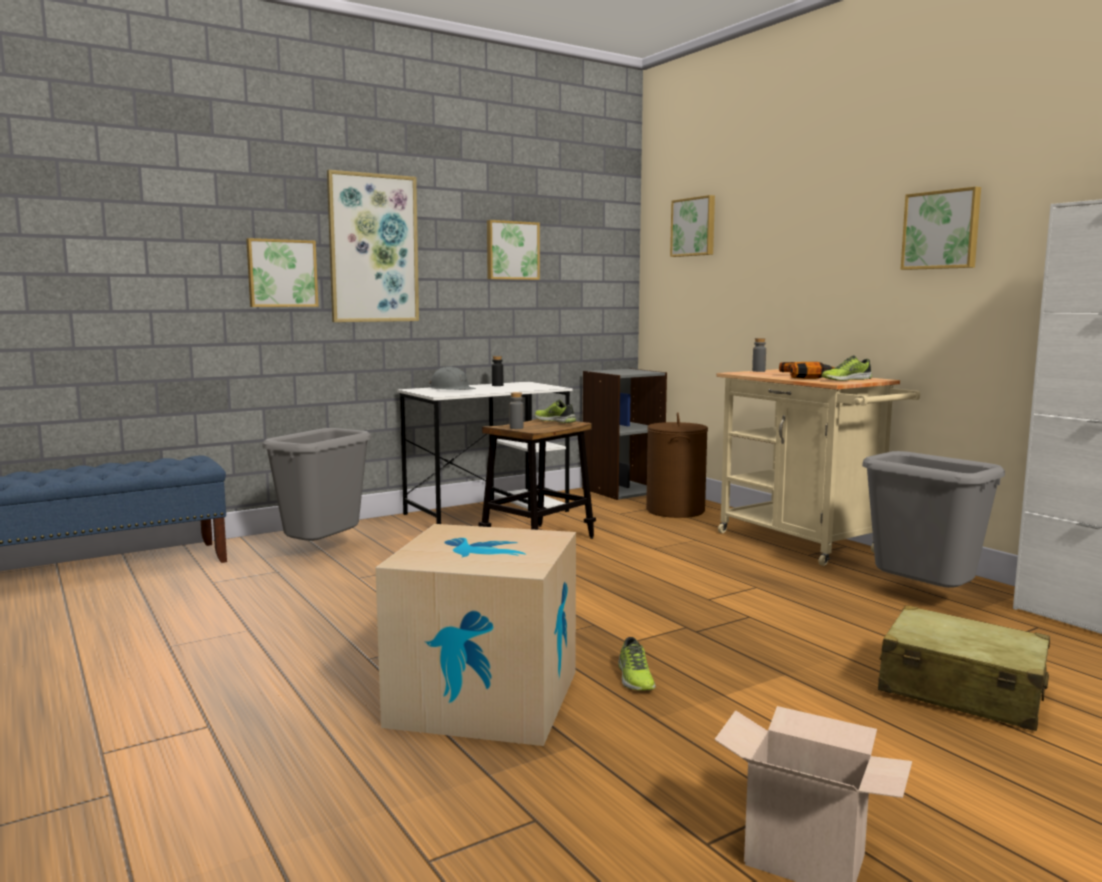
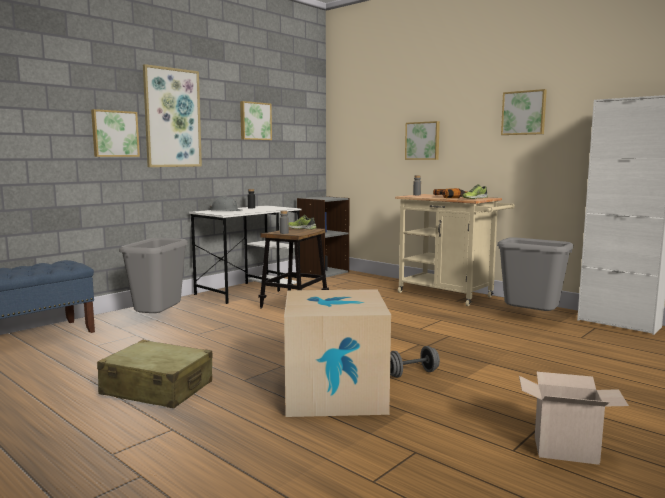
camera: 15 degrees left, 0 degrees up
(634, 678) = (411, 374): shoe -> grey dumbbell
(675, 510) = (363, 282): brown laundry basket -> none
(694, 227) = (364, 108): picture -> picture (423, 141)
(961, 690) = (580, 362): beige suitcase -> beige suitcase (157, 389)

